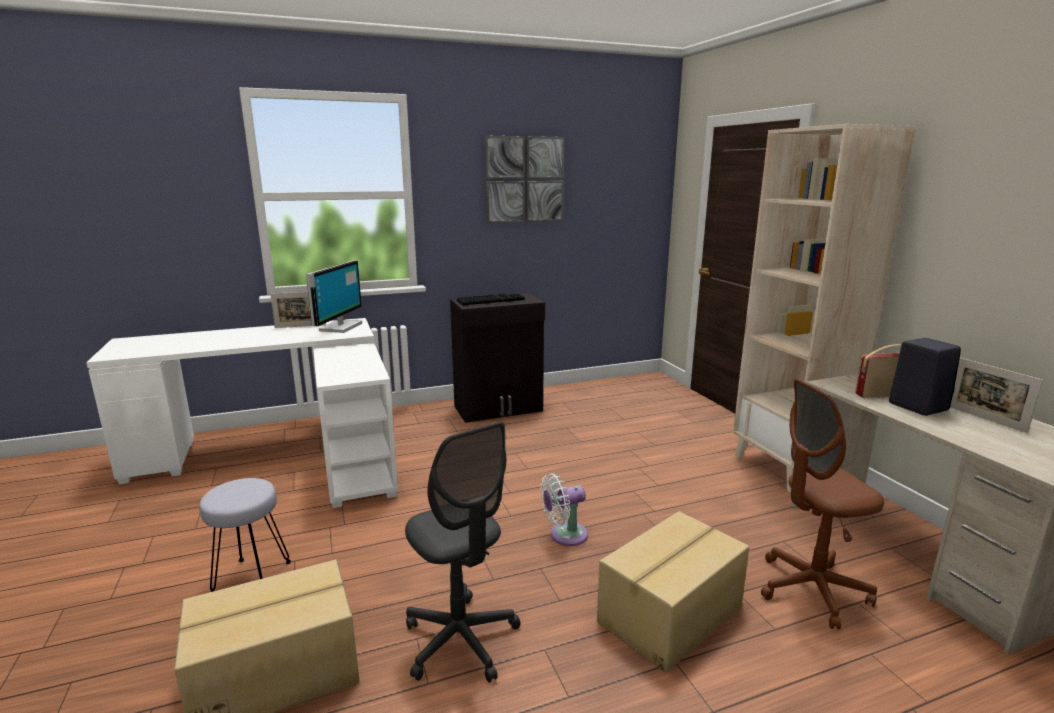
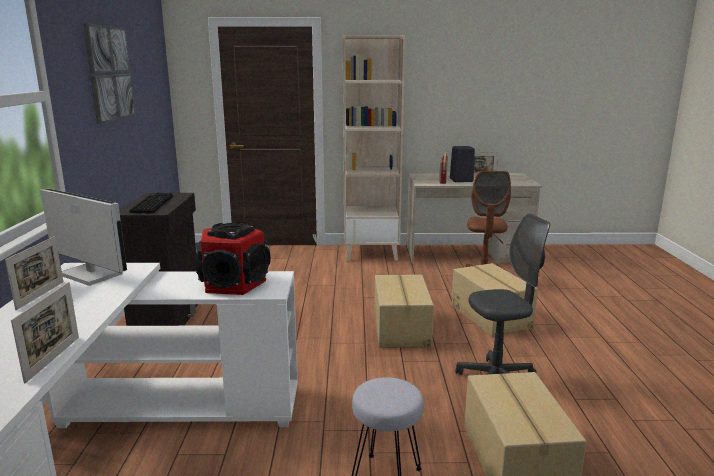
camera: 70 degrees left, 0 degrees up
(197, 349) = (53, 359): none -> picture frame
(349, 366) = (233, 283): none -> speaker
(564, 535) = (402, 328): white fan -> cardboard box

